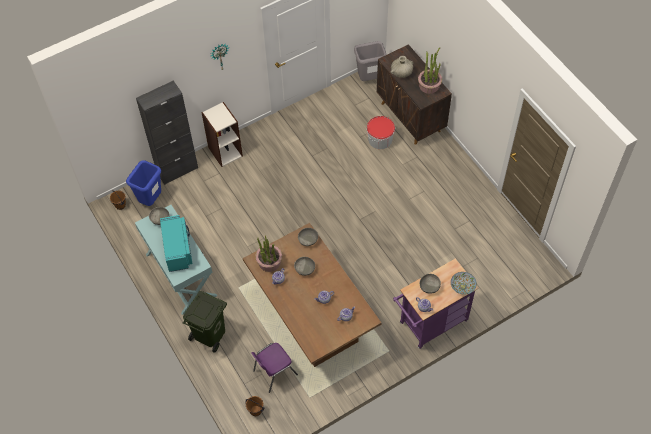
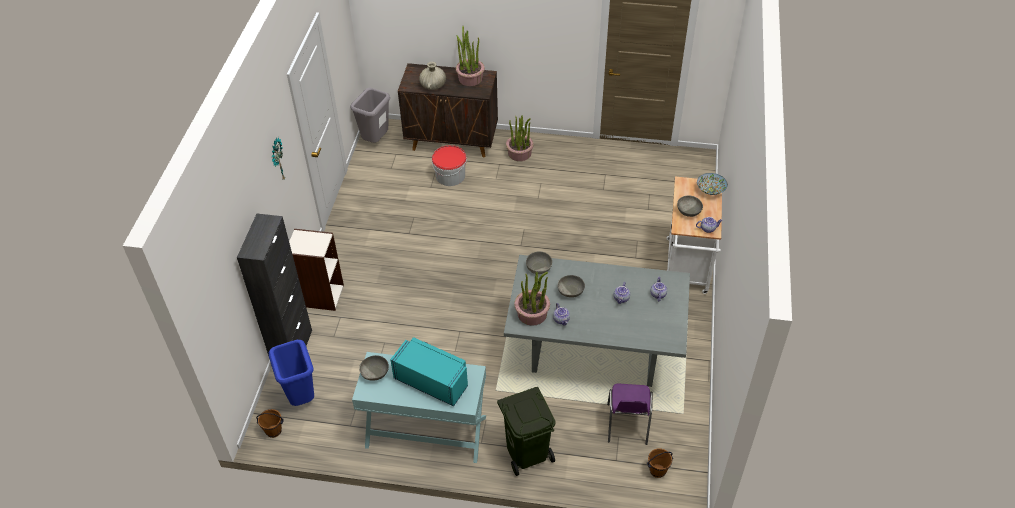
camera: 50 degrees left, 10 degrees down
(313, 319) = (595, 352): brown dining table -> grey dining table
(430, 324) = (687, 270): purple cart -> white cart
(438, 160) = (519, 153): none -> potted plant

